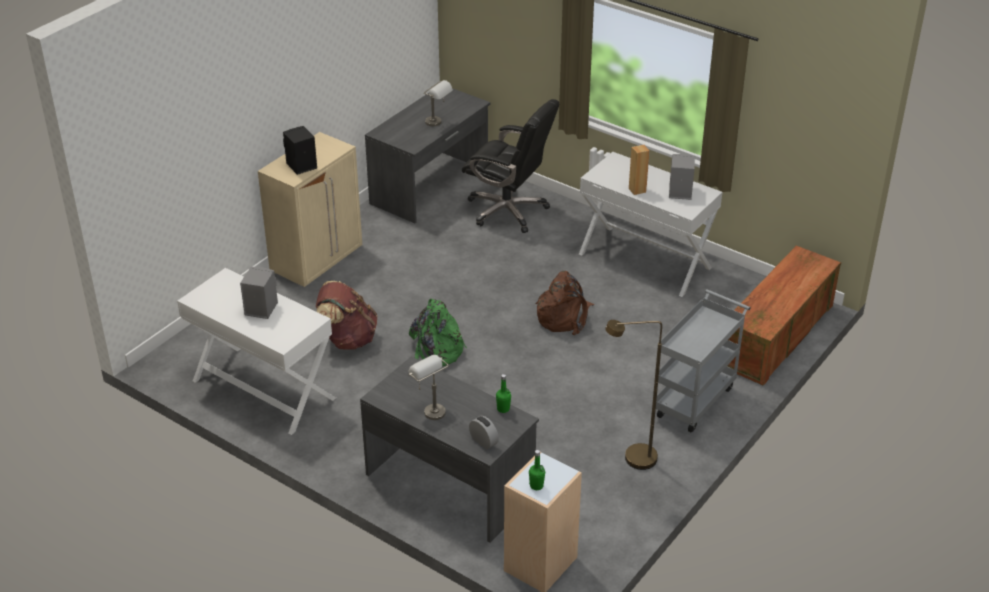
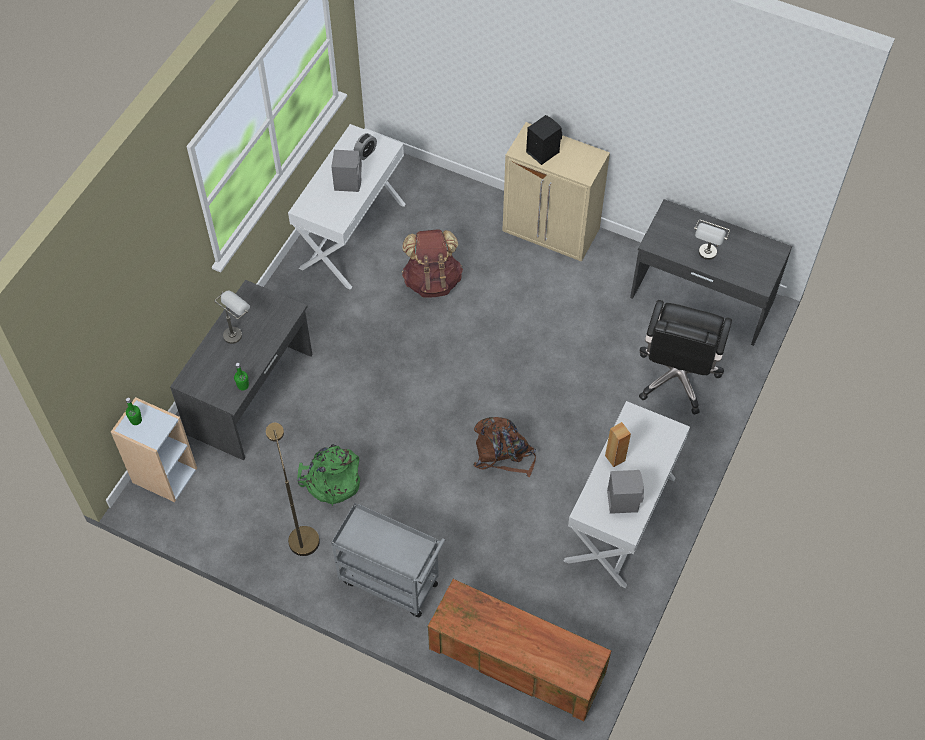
camera: 80 degrees right, 20 degrees up
(435, 353) = (425, 352): green backpack -> green backpack (331, 481)
(483, 441) = (199, 377): alarm clock -> alarm clock (365, 153)

